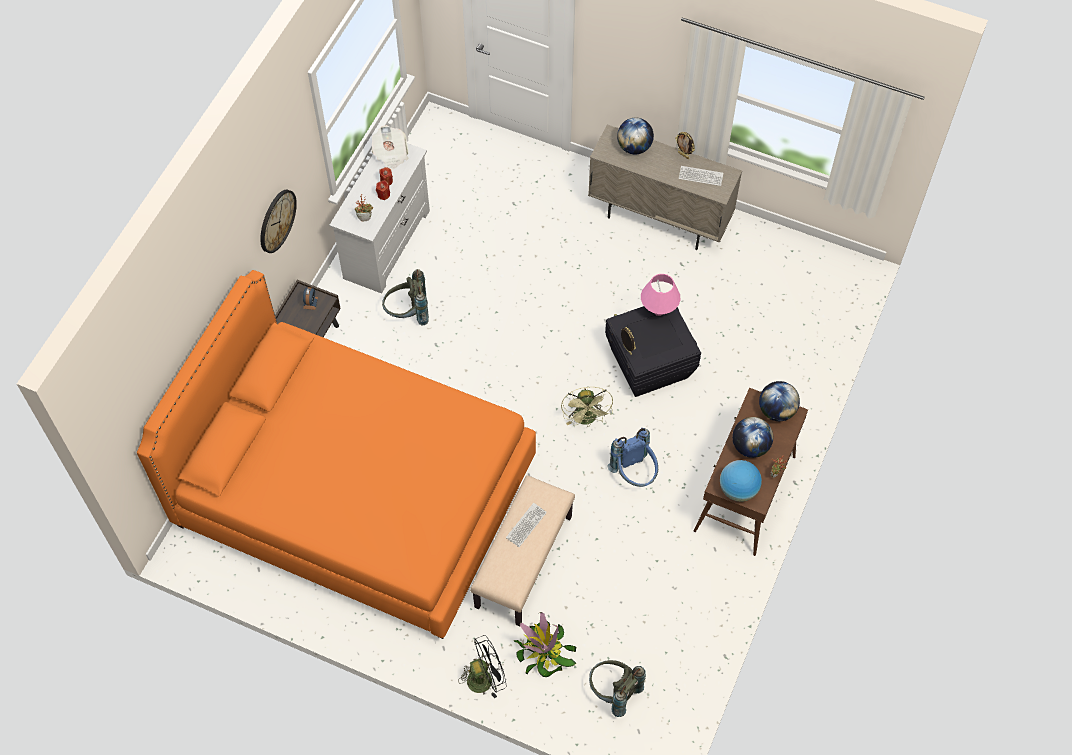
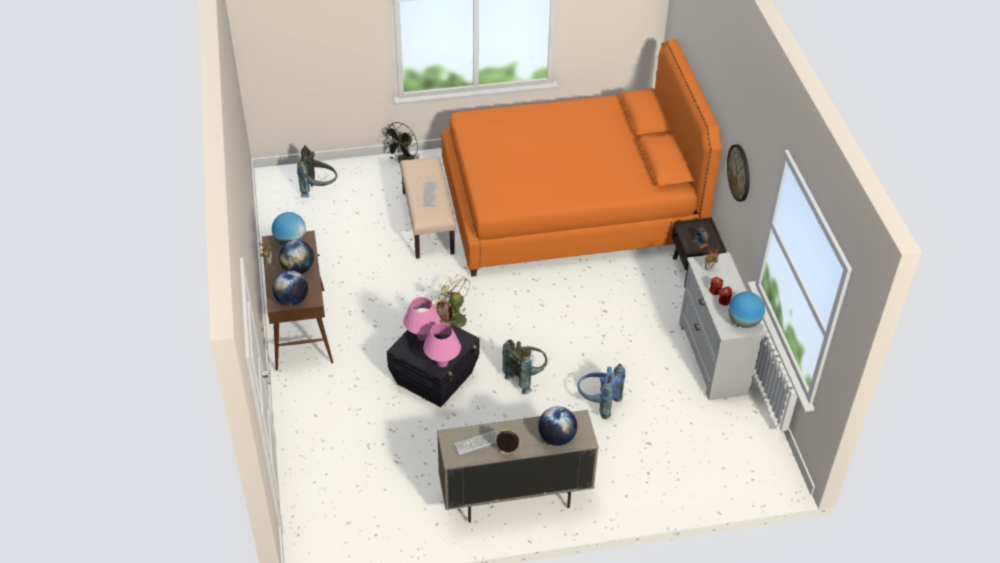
camera: 145 degrees right, 15 degrees down
(391, 154) = (743, 322): newspaper -> globe
(408, 313) = (645, 320): grey backpack -> grey backpack (525, 377)
(543, 652) = (377, 188): potted plant -> none
(634, 474) = (390, 302): blue backpack -> blue backpack (598, 403)
(658, 348) = (422, 336): none -> pink table lamp

